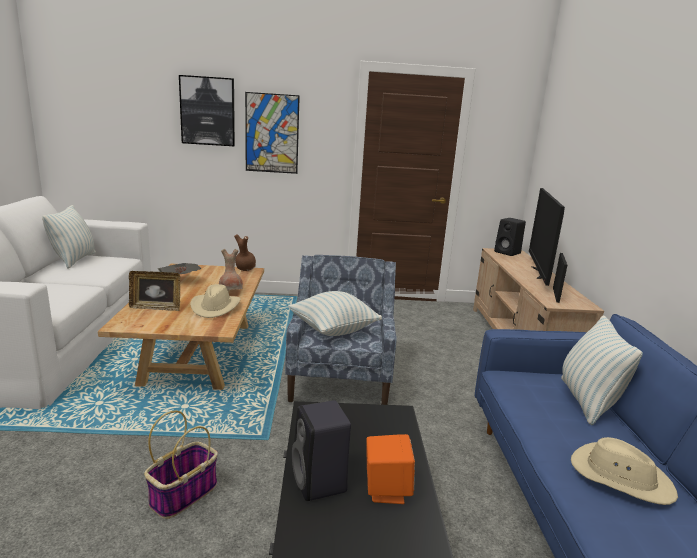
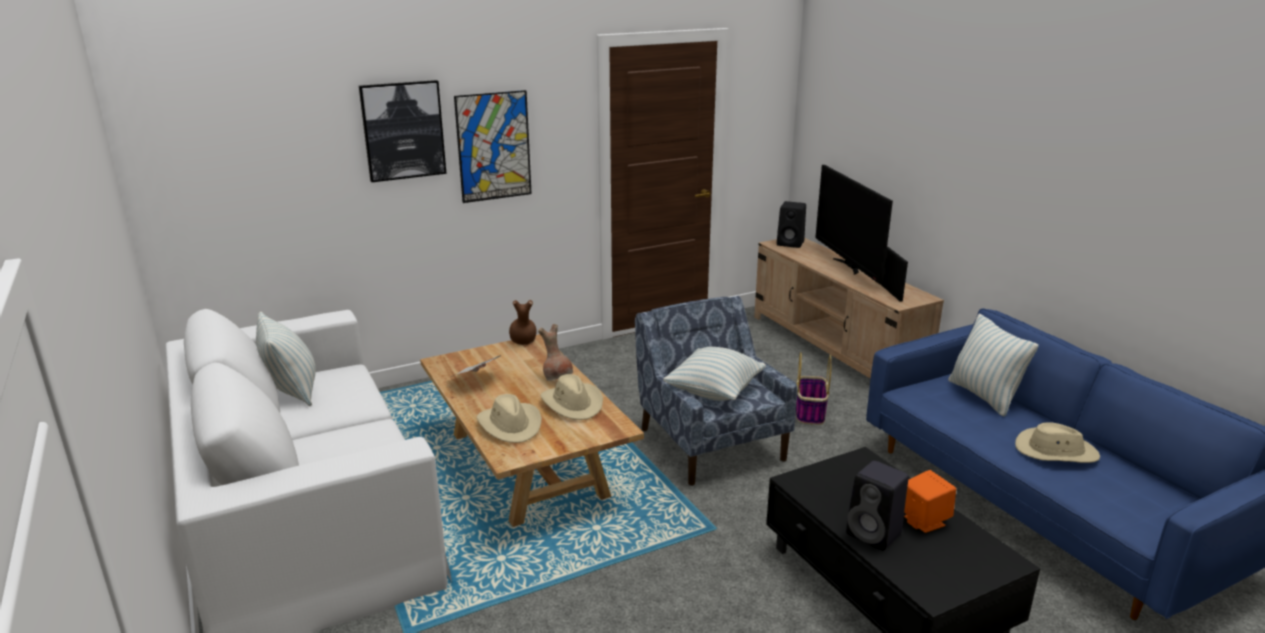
camera: 25 degrees left, 5 degrees up
(156, 308) = (510, 425): picture frame -> beige hat
(184, 493) = (703, 603): basket -> basket (810, 412)

